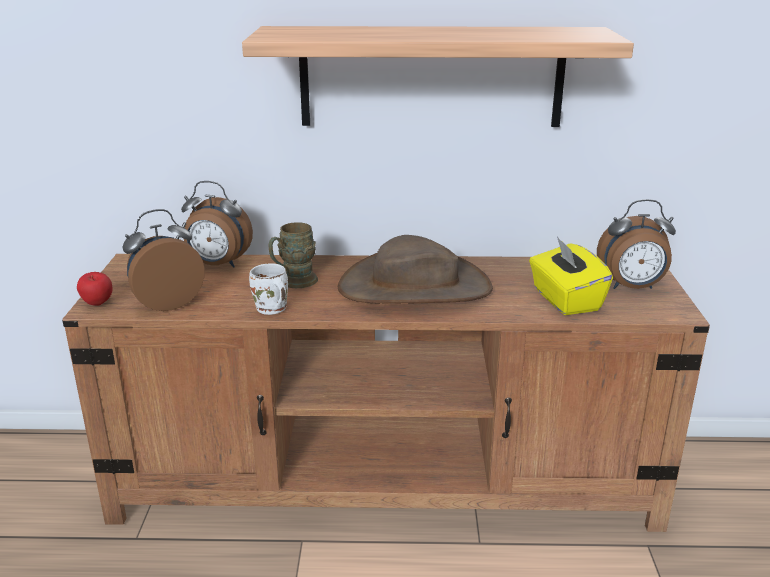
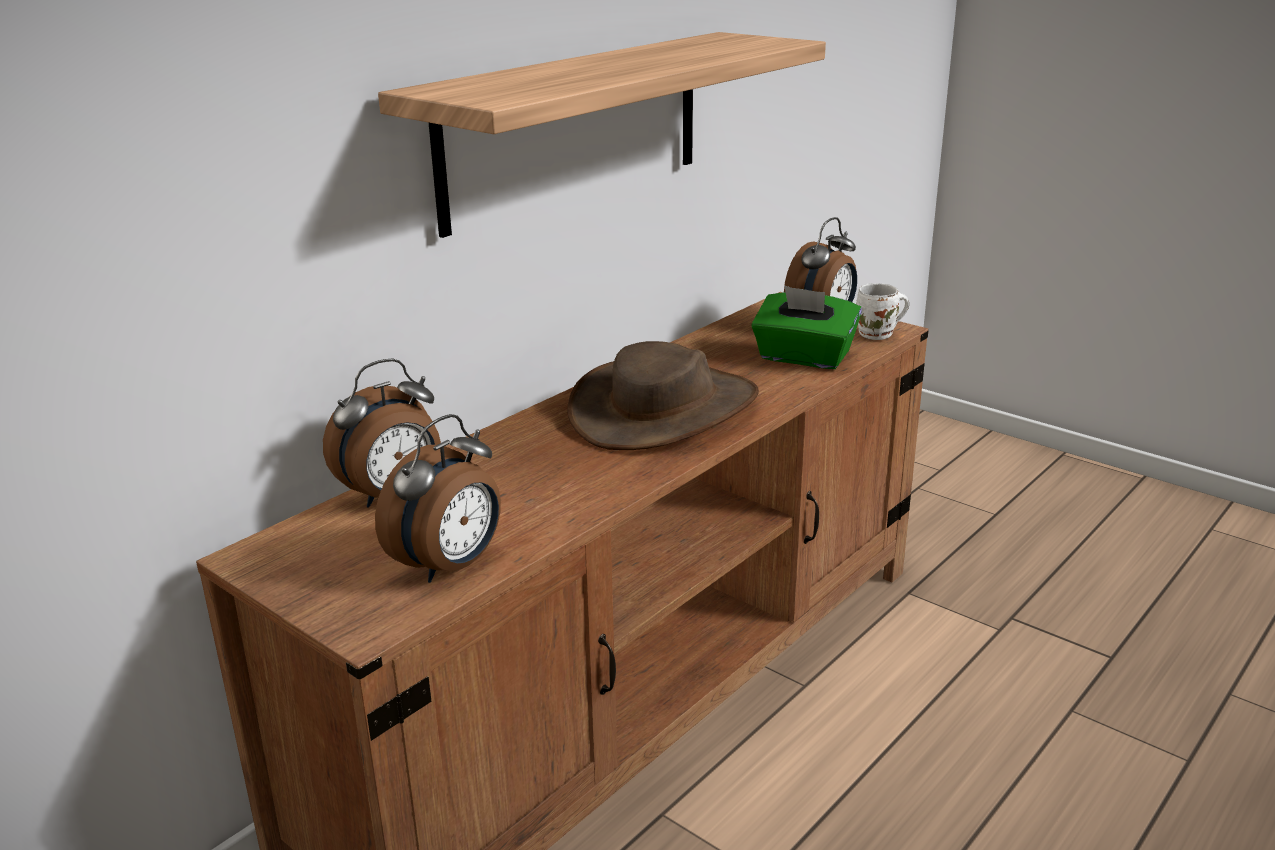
camera: 50 degrees left, 0 degrees up
(98, 304) = (362, 622): apple -> none
(167, 303) = (450, 566): alarm clock -> alarm clock turned 150 degrees counterclockwise
(271, 310) = (590, 504): white mug -> white mug (878, 335)
(292, 282) = (535, 467): brown mug -> none
(565, 300) = (803, 357): yellow tissue box -> green tissue box

